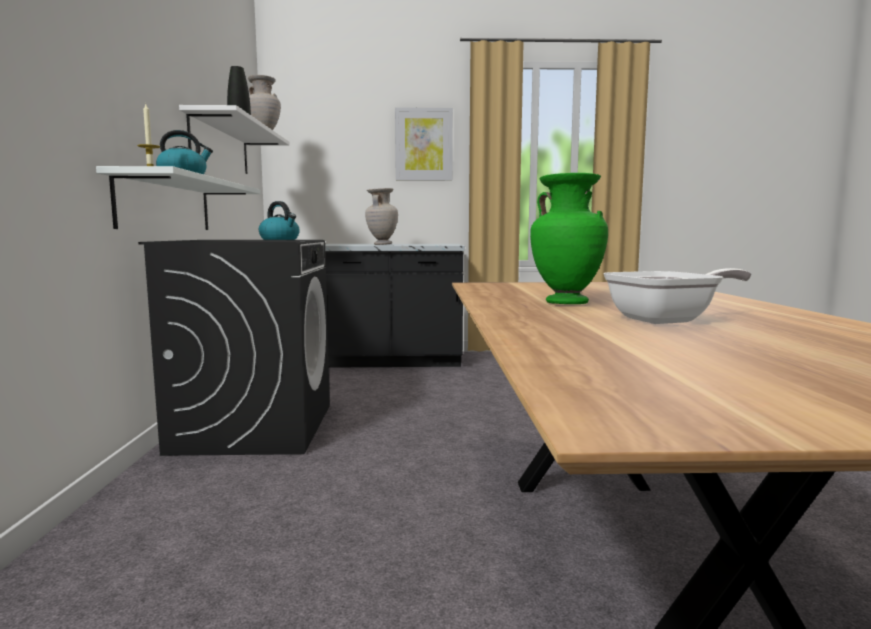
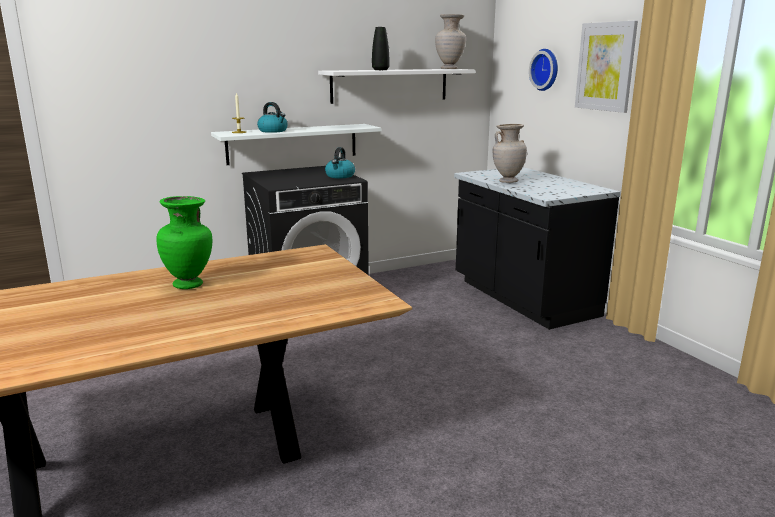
camera: 65 degrees right, 10 degrees up
(350, 148) = (546, 69): none -> wall clock
(669, 320) = (110, 312): frying pan -> none

